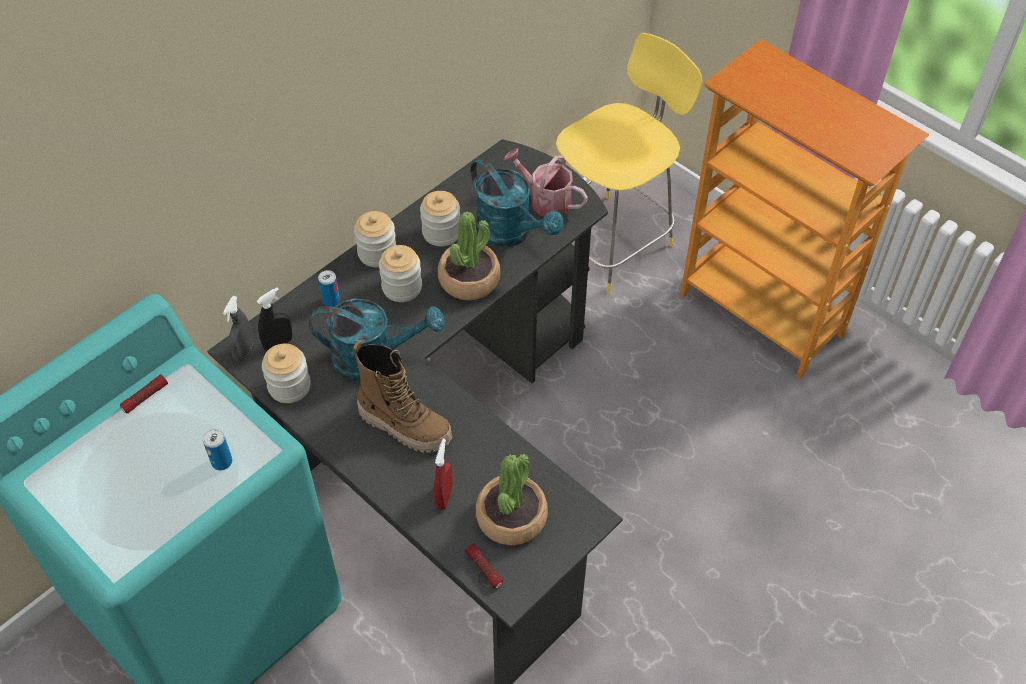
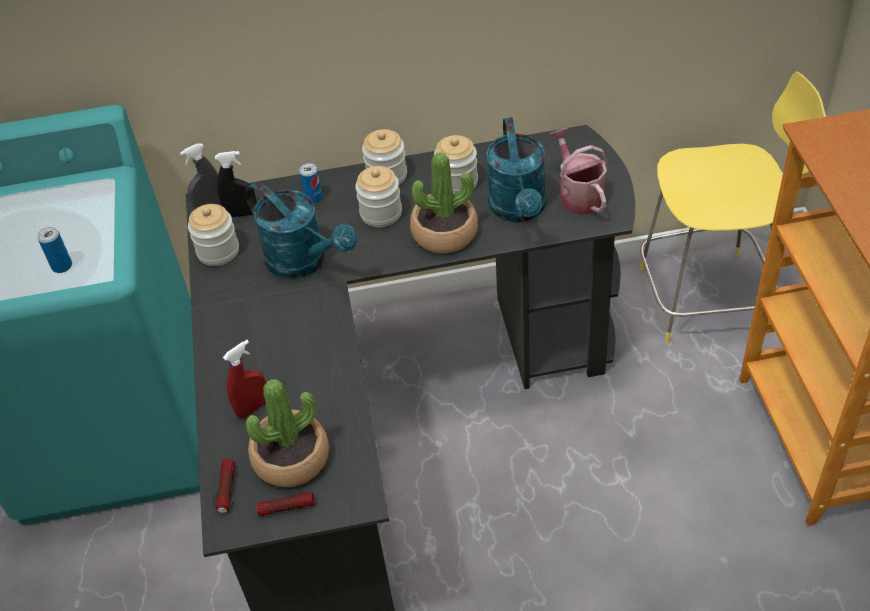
camera: 40 degrees right, 5 degrees down
(145, 397) = (60, 189): flashlight -> flashlight (286, 508)
(405, 425) = (277, 330): boot -> none

